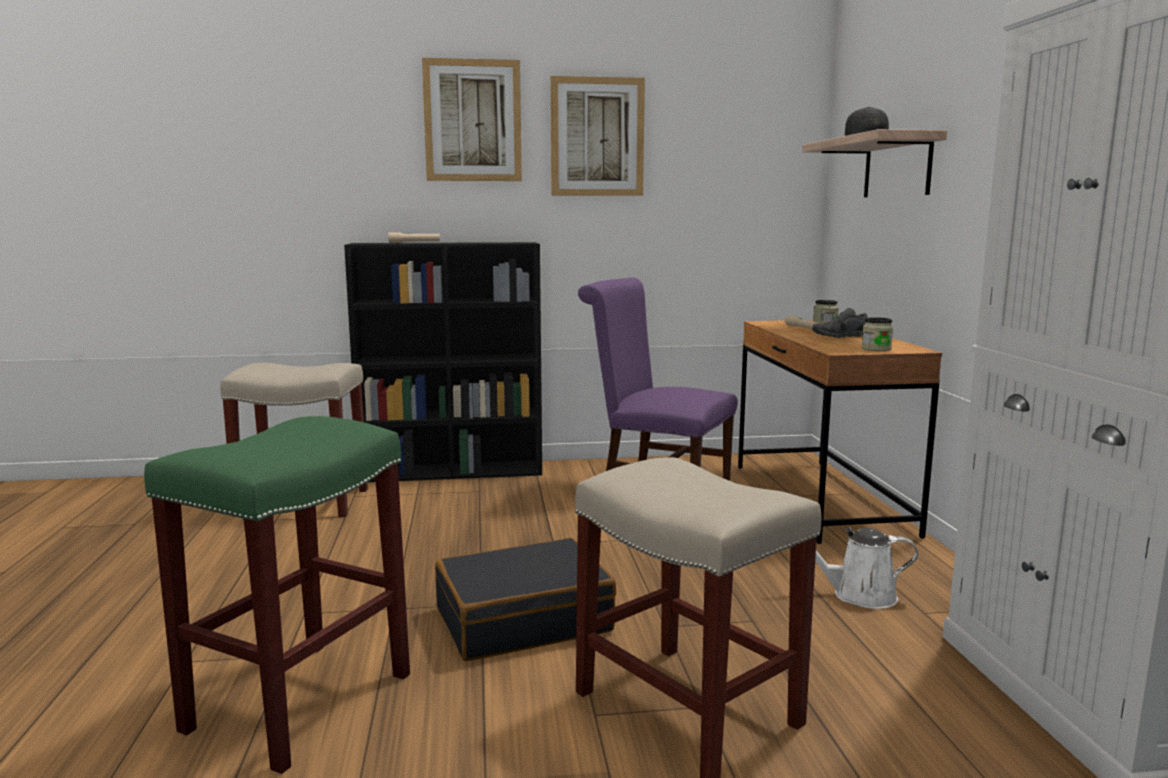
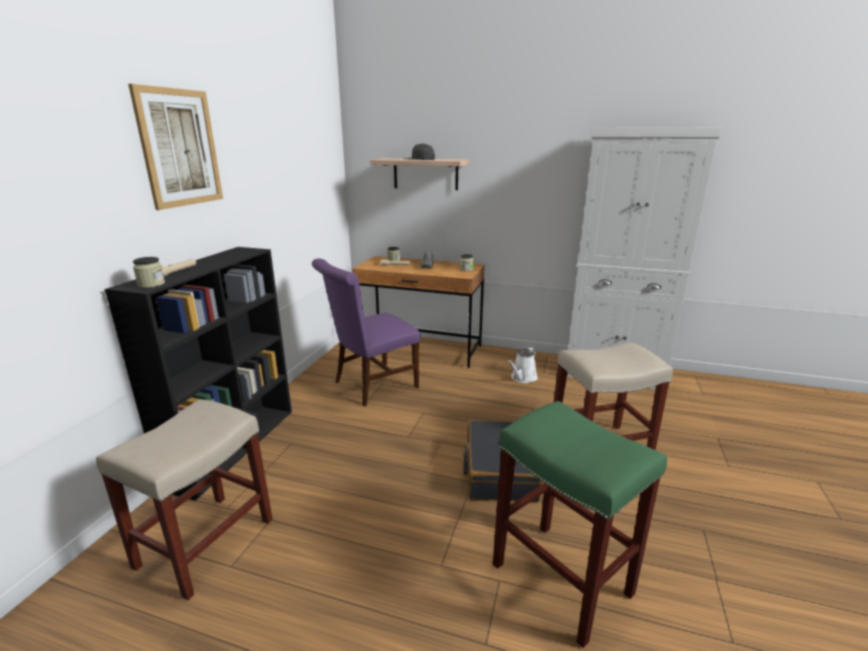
camera: 65 degrees left, 10 degrees up
(371, 243) = (151, 284): none -> jar
(597, 137) = (256, 157): picture -> none

